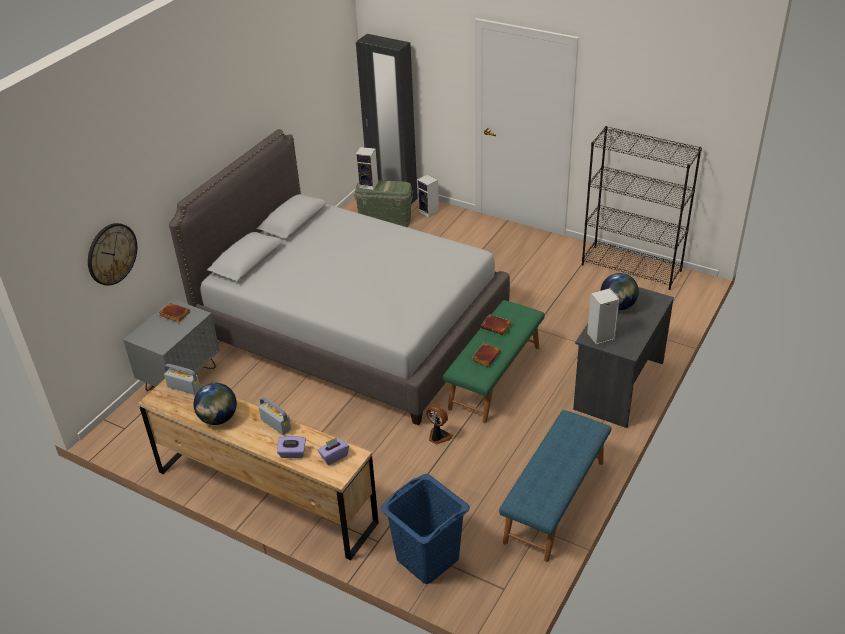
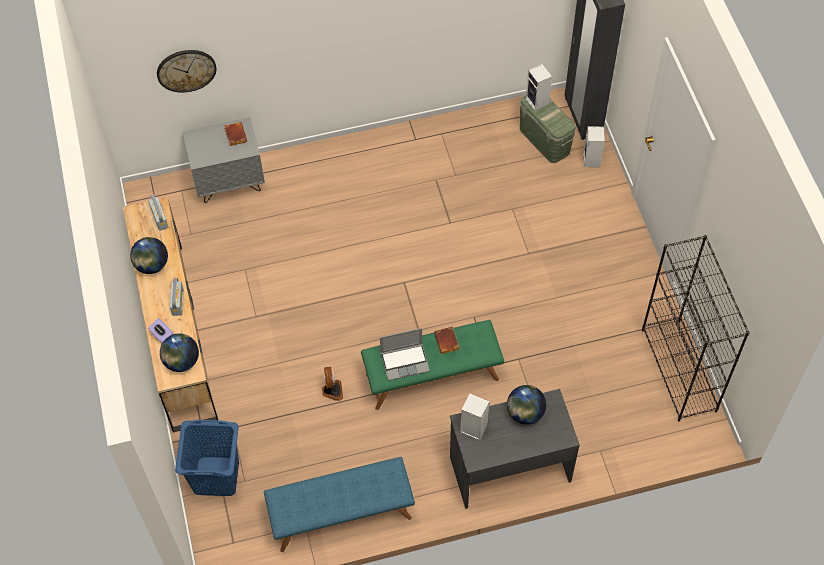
camera: 45 degrees right, 20 degrees up
(334, 456) = (181, 361): purple tissue box -> globe
(353, 328) = (390, 237): grey bed -> none
(485, 356) = (405, 361): brown book -> laptop

